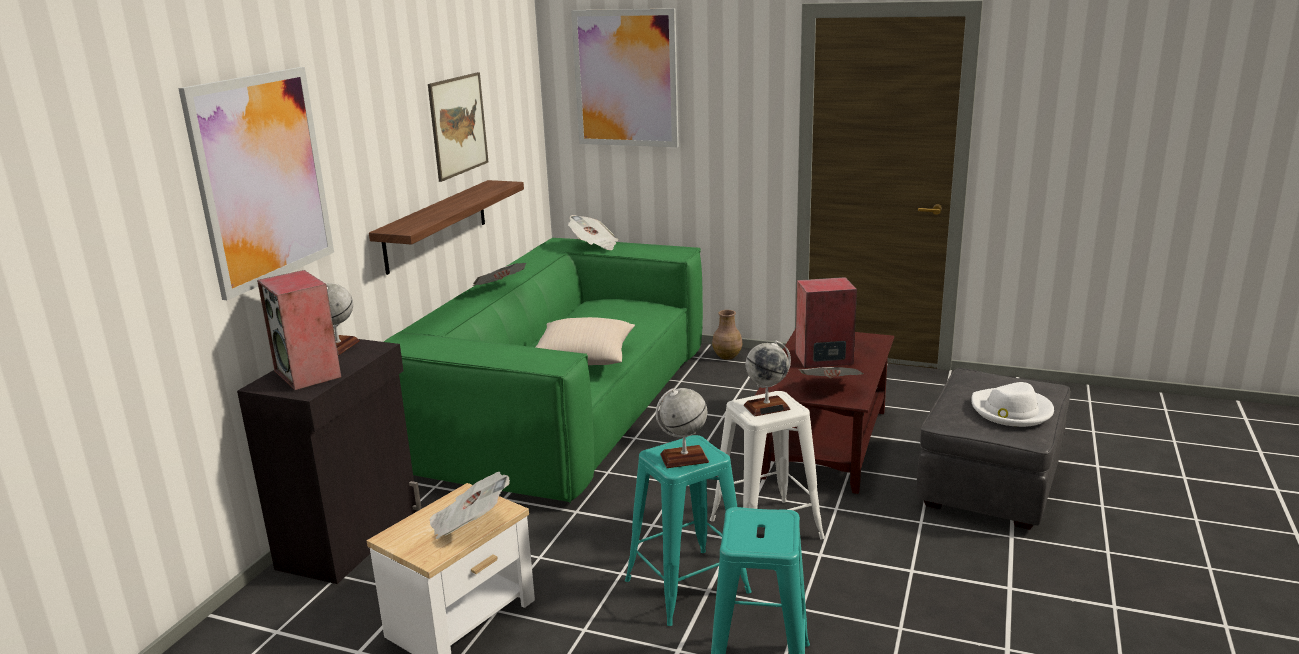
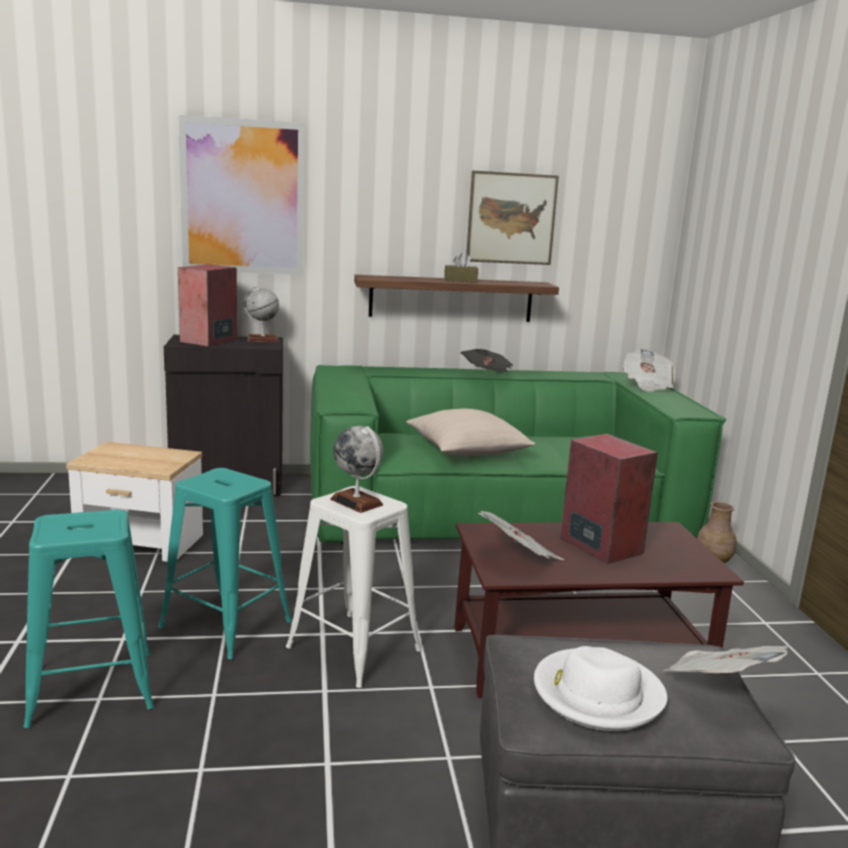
camera: 60 degrees right, 5 degrees down
(457, 203) = (460, 280): none -> brown tissue box
(469, 524) = (137, 462): newspaper -> newspaper (719, 685)
(626, 78) = (731, 208): picture -> none
(684, 458) = (215, 482): globe -> none

